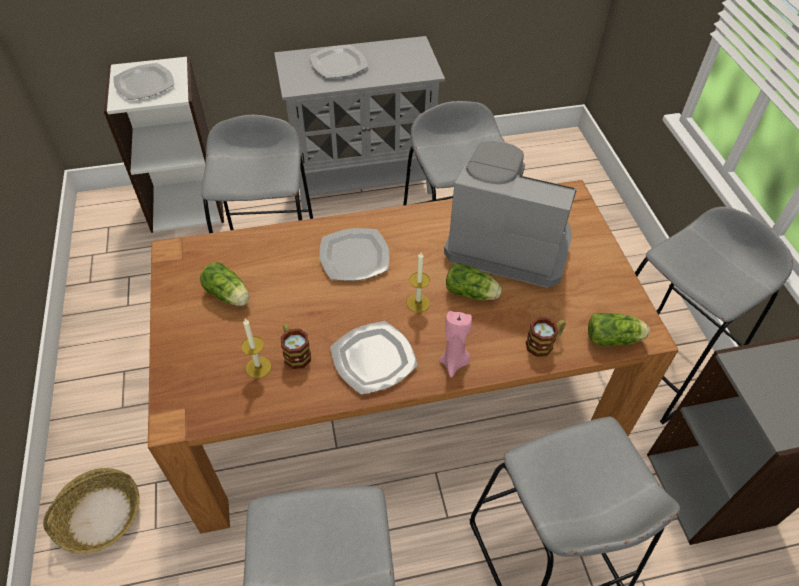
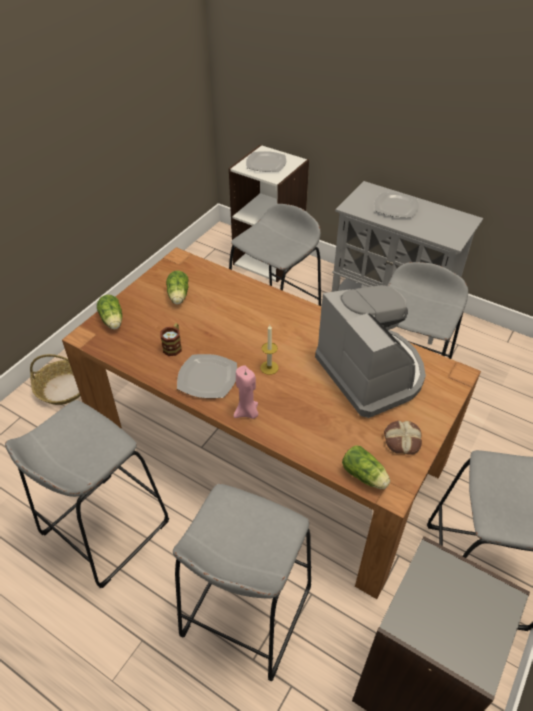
camera: 45 degrees right, 5 degrees down
(258, 367) = (148, 340): candle -> none
(354, 257) = (265, 319): plate -> none
(472, 293) = (308, 385): lettuce -> lettuce (112, 321)
(544, 343) = (314, 443): mug -> none
(601, 284) = (401, 440): none -> bread

